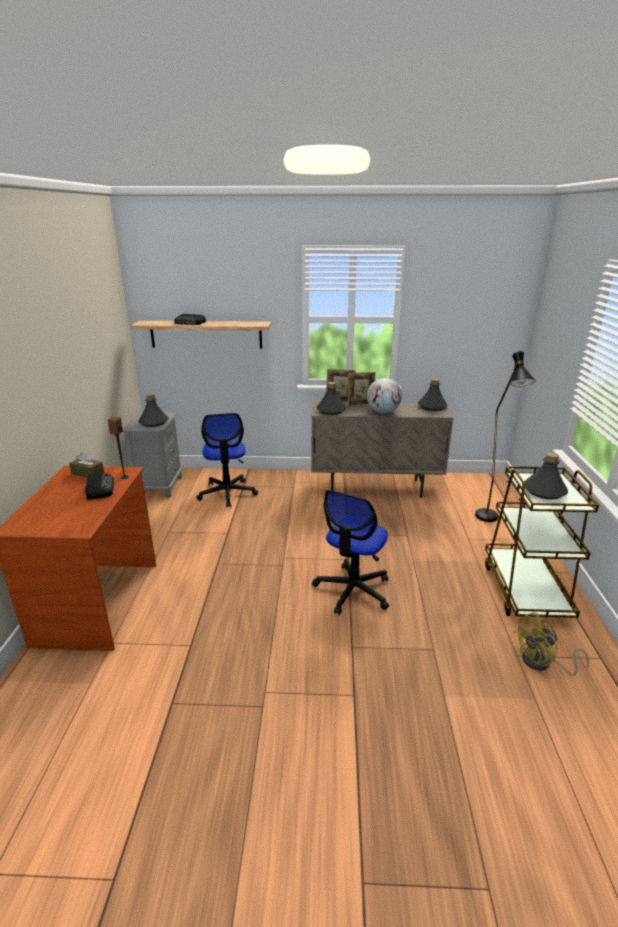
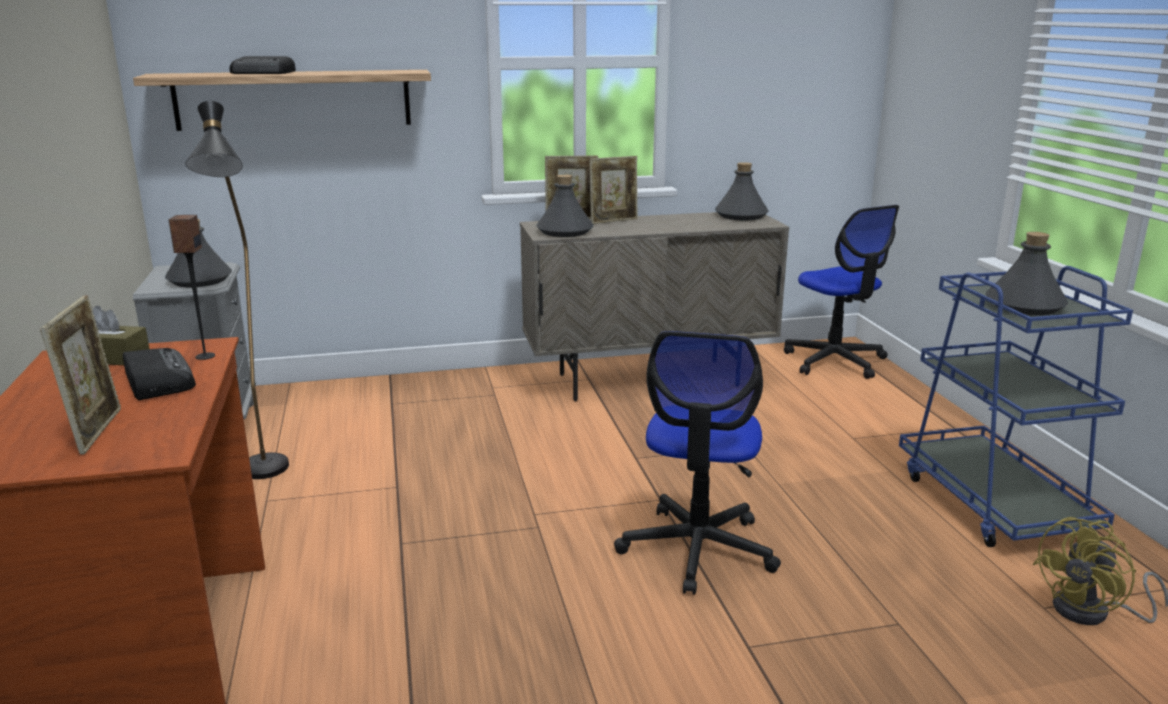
camera: 15 degrees left, 5 degrees down
(65, 514) = (96, 431): none -> picture frame
(227, 493) = (365, 420): office chair -> office chair (835, 361)
(383, 412) = (662, 227): globe -> none
(489, 520) = (872, 407): black floor lamp -> black floor lamp (264, 476)
(525, 589) = (993, 502): brown cart -> blue cart

